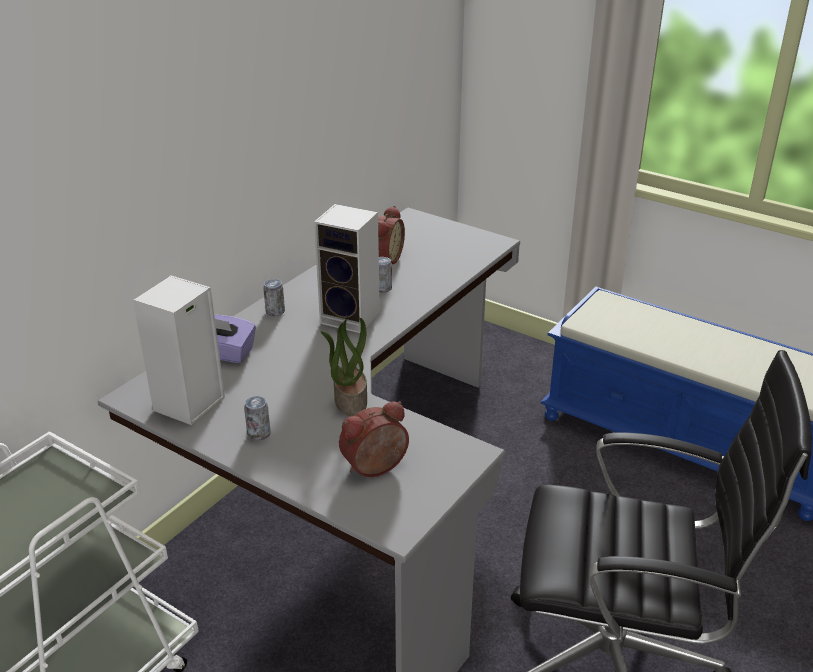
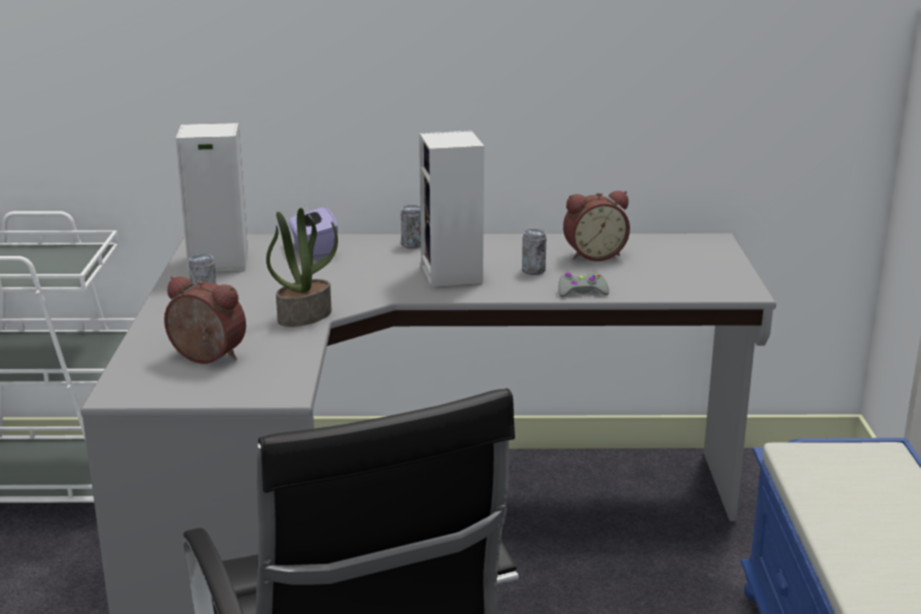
camera: 55 degrees right, 10 degrees down
(436, 287) = (581, 292): none -> grey game controller

